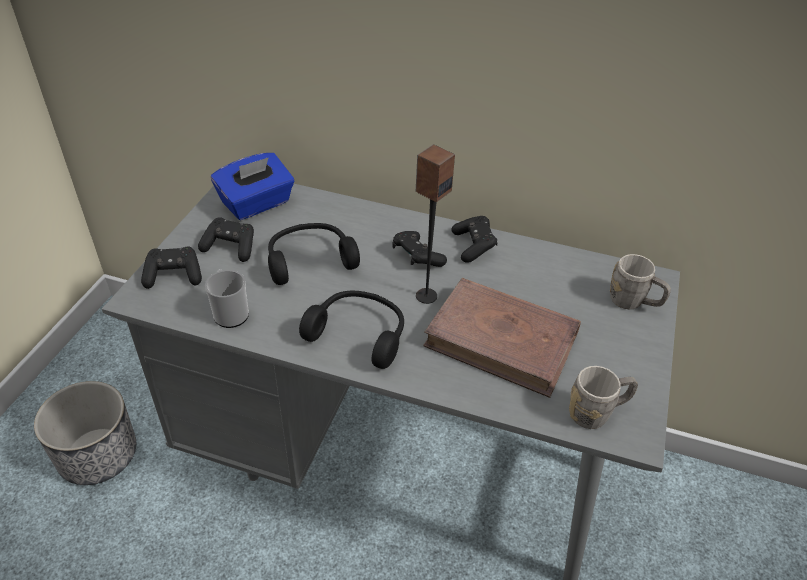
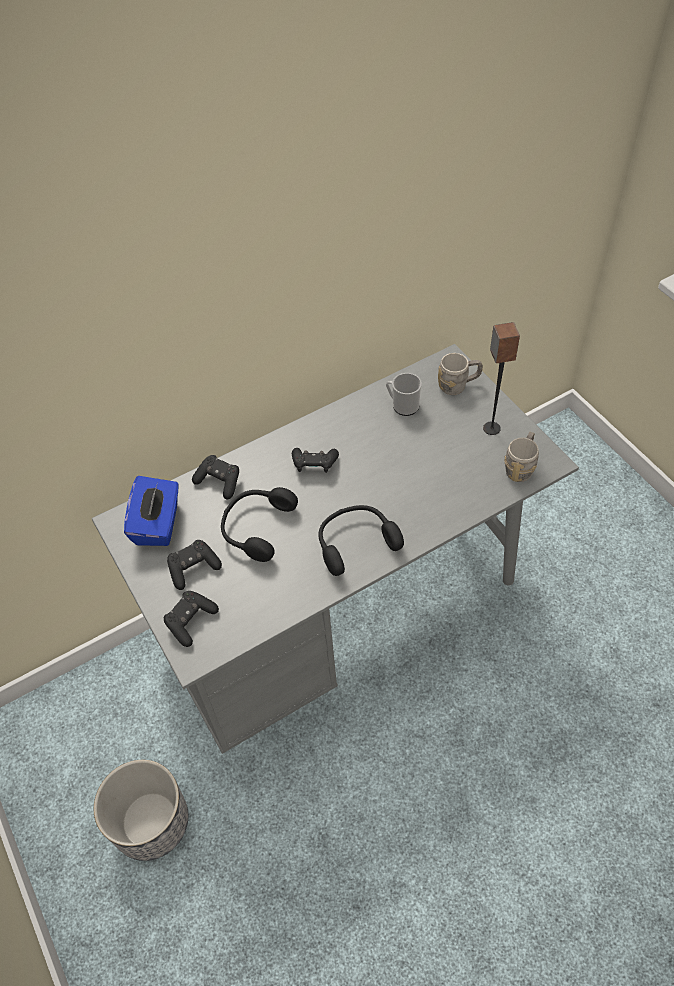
camera: 45 degrees left, 10 degrees up
(230, 312) = (265, 606): mug -> mug (402, 405)
(426, 295) = (355, 484): speaker -> speaker (491, 428)
(474, 246) = (334, 427): black game controller -> black game controller (219, 481)
(502, 340) = (429, 471): brown book -> none

